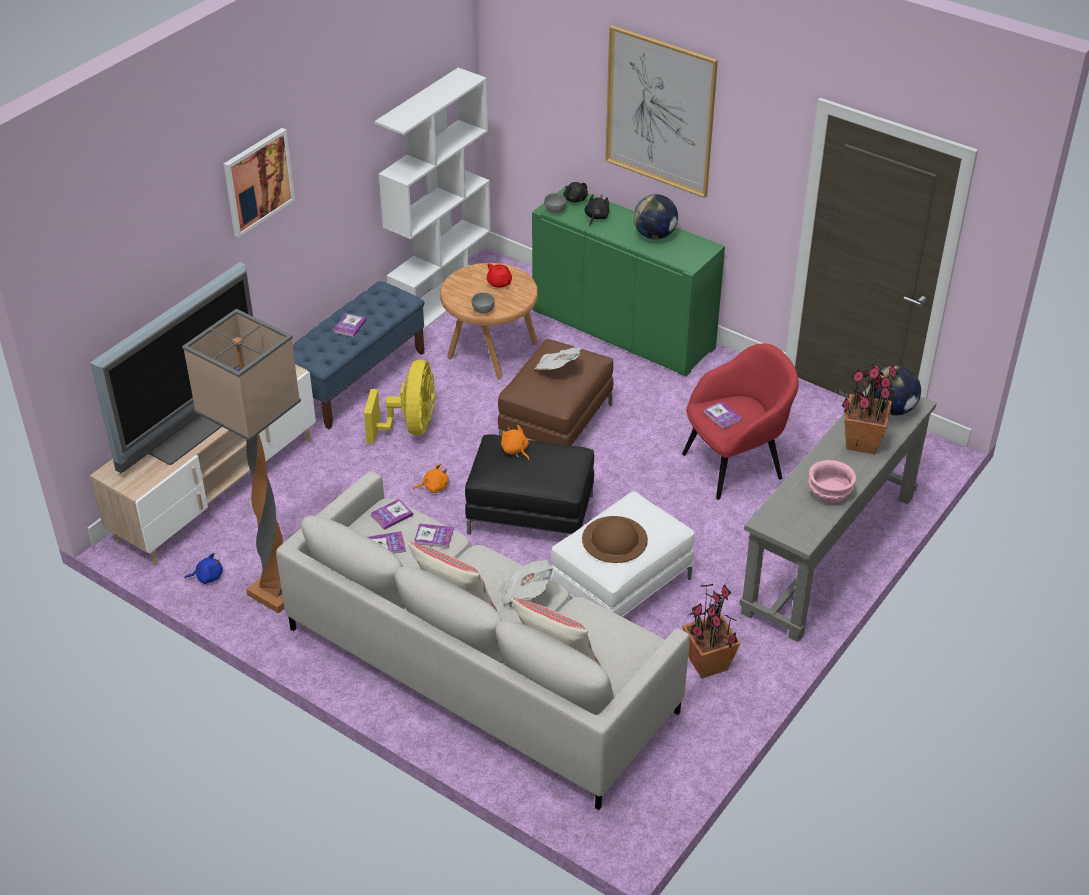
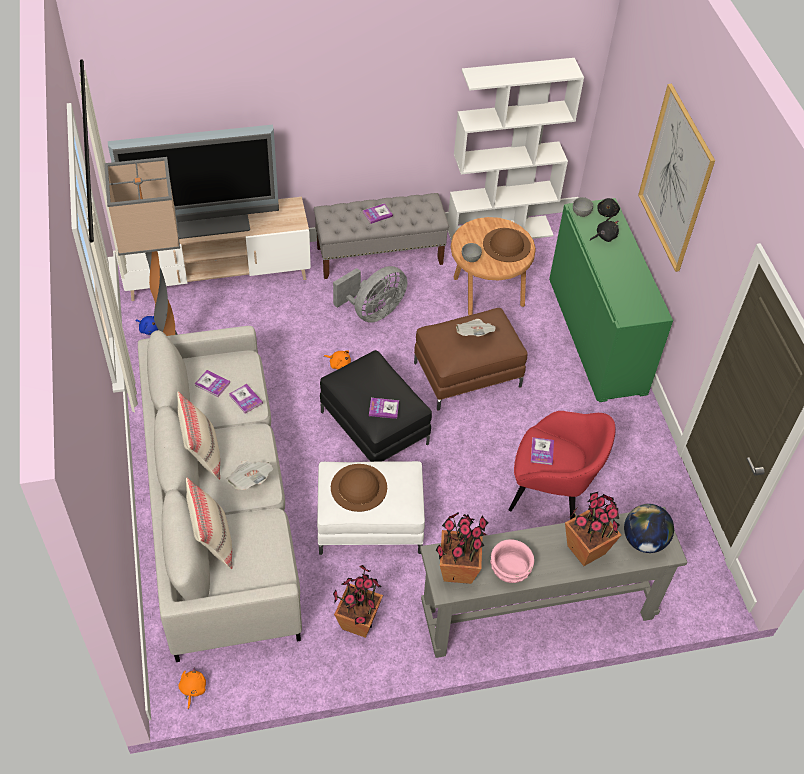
camera: 40 degrees right, 10 degrees up
(258, 181) = (321, 71): picture -> none
(357, 379) = (380, 255): blue bench -> grey bench
(391, 515) = (240, 365): book -> book (384, 409)
(410, 427) = (373, 312): yellow fan -> grey fan
(499, 283) = (506, 245): red teapot -> brown hat
(515, 450) = (375, 376): orange plush toy -> orange plush toy (192, 689)
(654, 235) = (630, 278): globe -> none
(793, 520) = (457, 569): none -> potted plant

